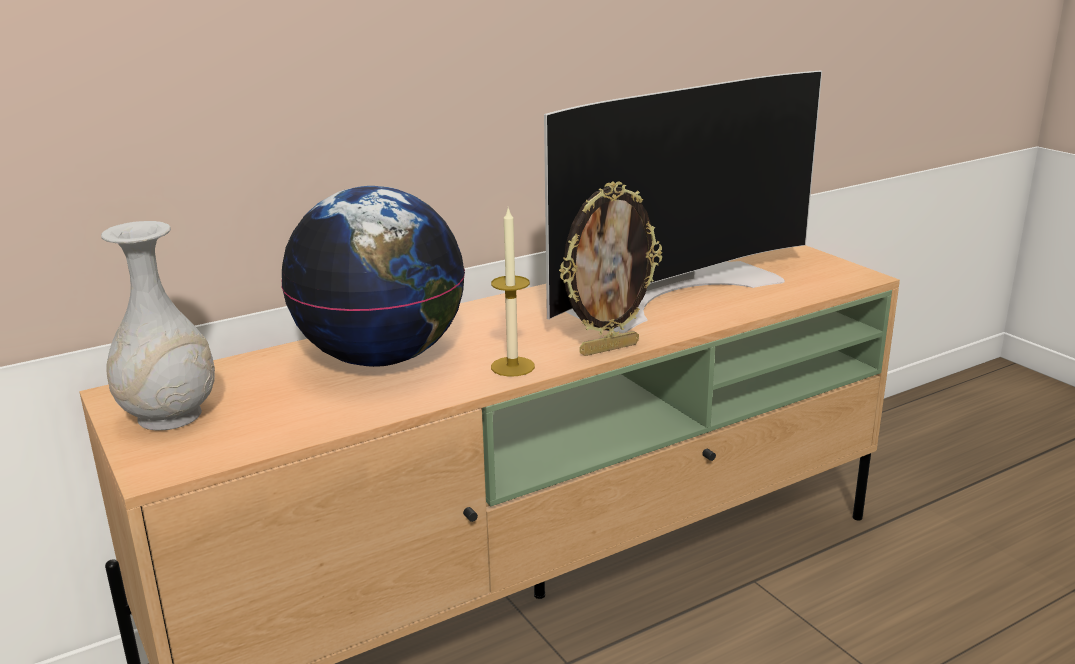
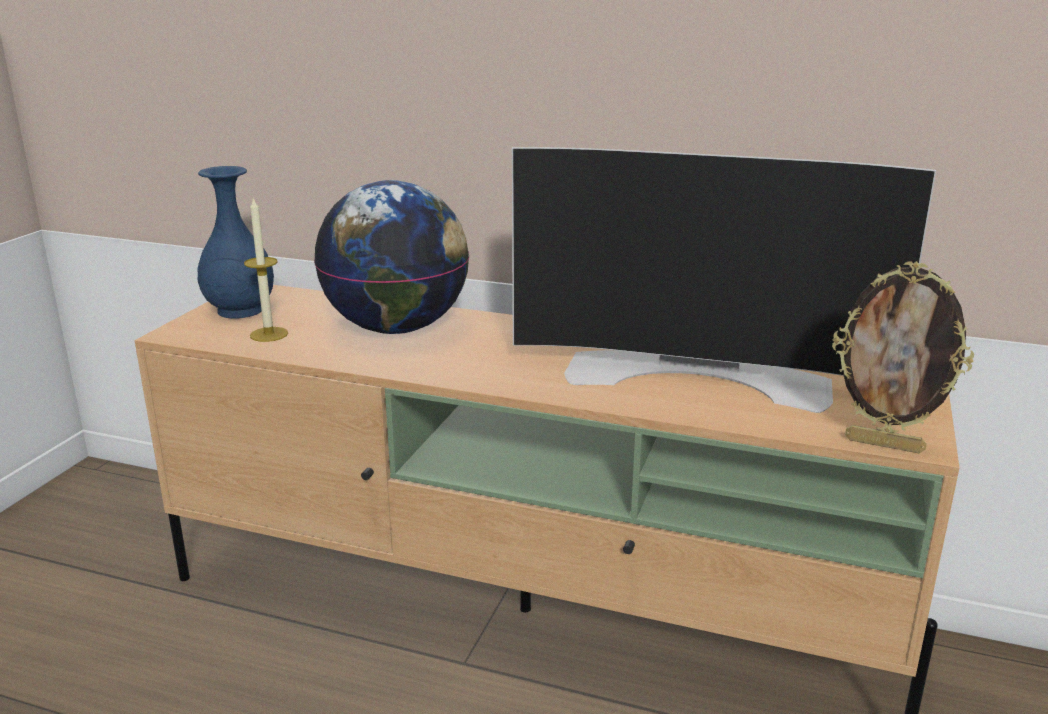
camera: 50 degrees right, 0 degrees up
(170, 416) = (240, 311): white vase -> blue vase
(512, 366) = (444, 369): candle -> candle (269, 334)
(608, 348) = (531, 389): picture frame -> picture frame (885, 444)

